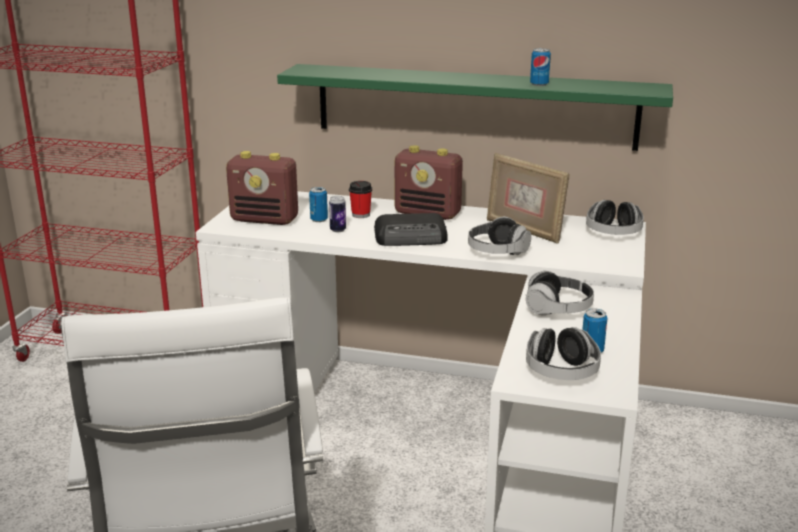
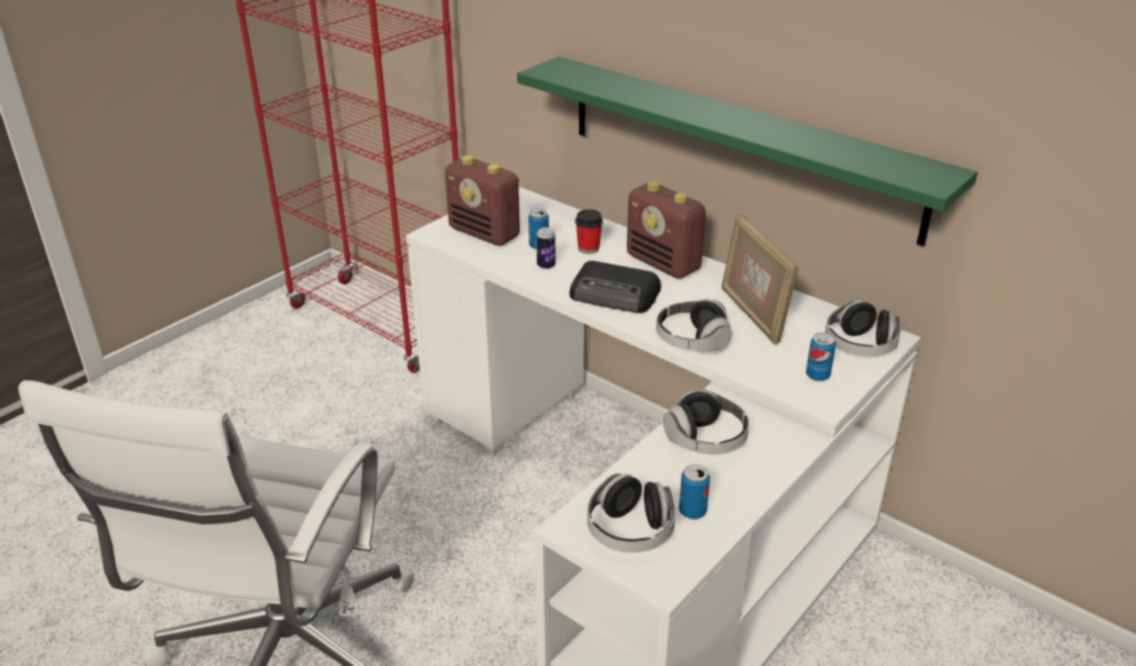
camera: 25 degrees right, 10 degrees up
(539, 84) = (794, 142): can -> can (817, 375)

